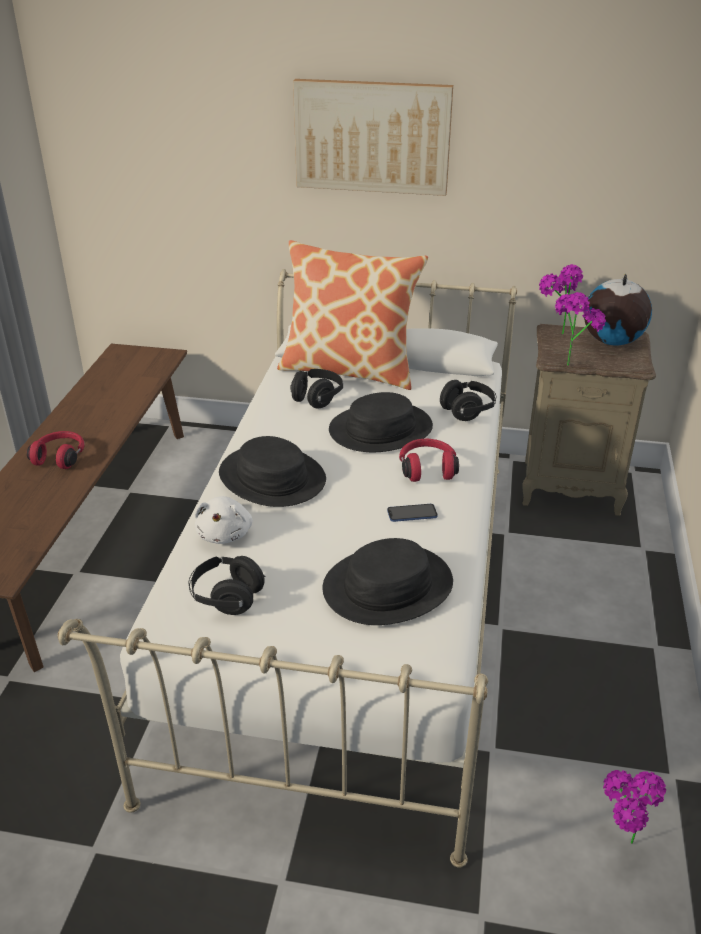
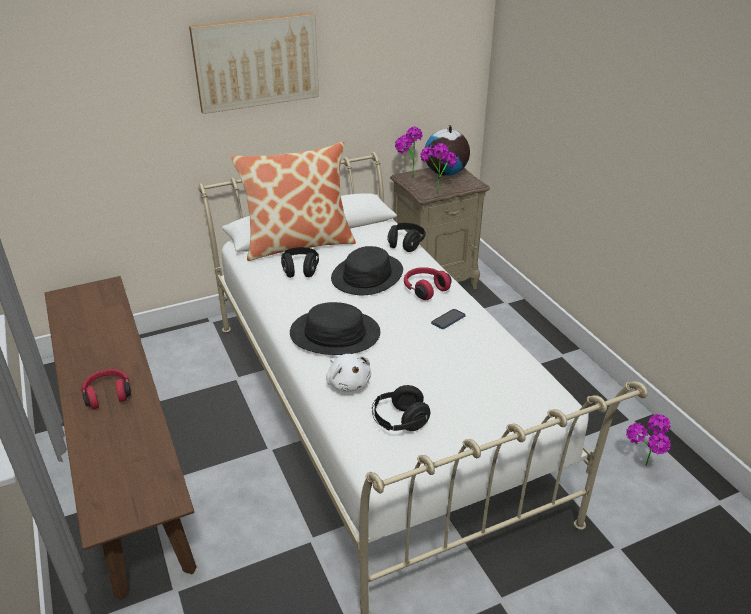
camera: 35 degrees left, 0 degrees up
(388, 587) = (485, 368): black hat -> none

